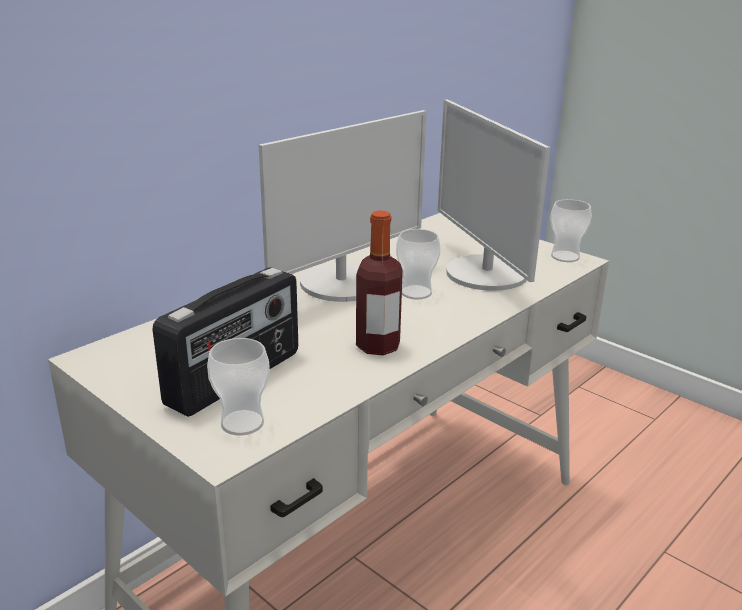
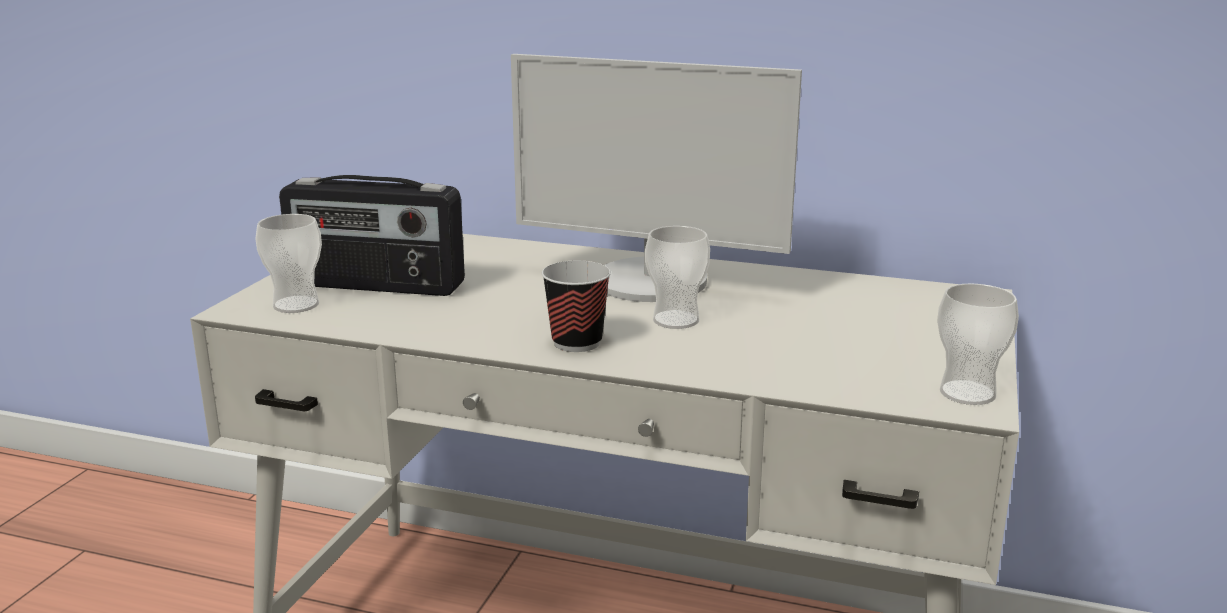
camera: 65 degrees right, 5 degrees down
(378, 346) = (502, 327): bottle -> none
(428, 328) = (577, 343): none -> cup
(485, 274) = (800, 348): monitor -> none

